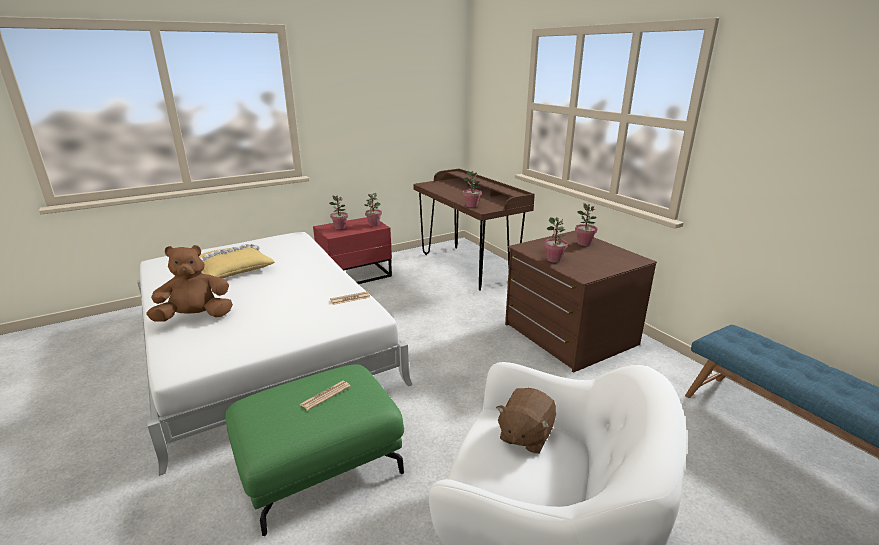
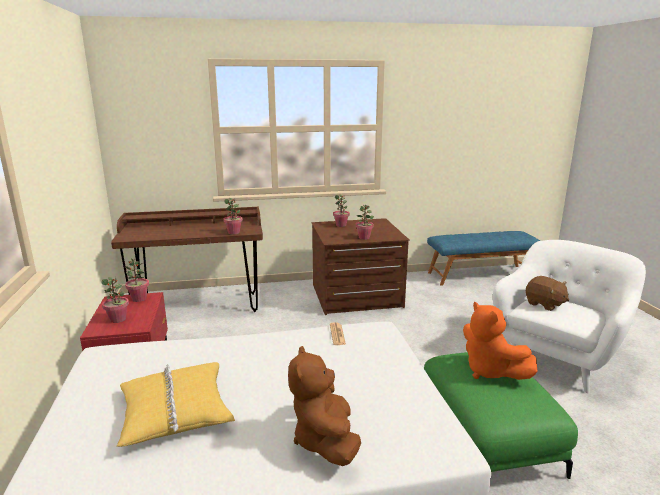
camera: 70 degrees left, 5 degrees down
(325, 395) = (490, 371): newspaper -> orange plush toy

